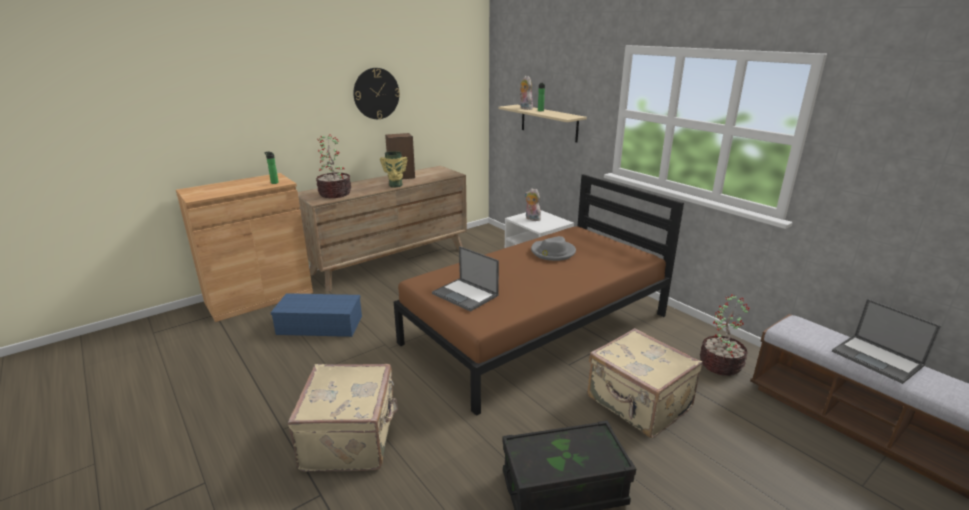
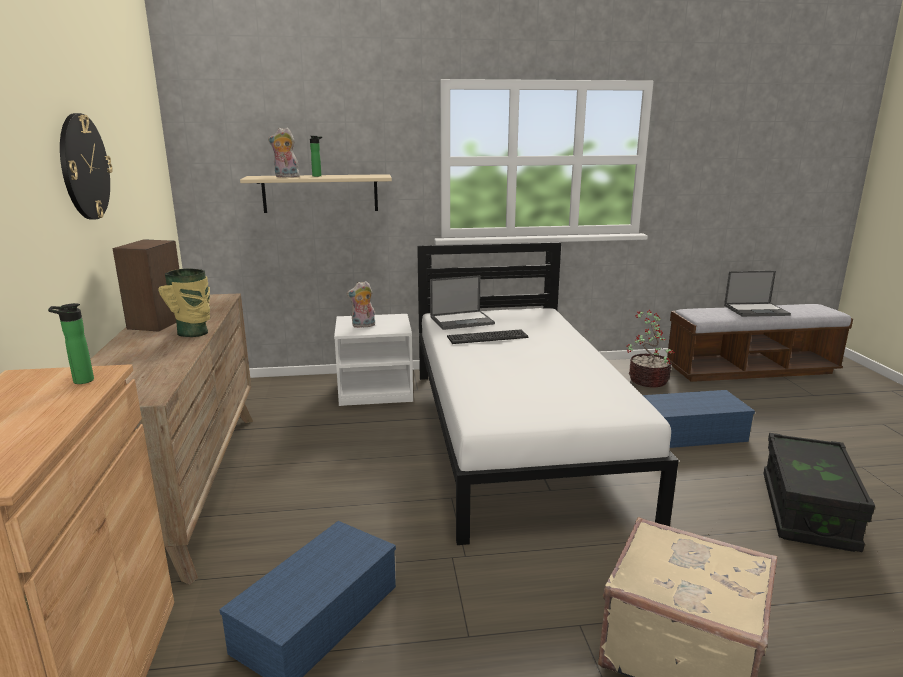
camera: 60 degrees left, 5 degrees down
(334, 193) = (132, 378): potted plant -> none
(466, 295) = (556, 402): laptop -> laptop (462, 320)
(537, 329) = (517, 436): brown bed -> white bed
(552, 252) = (488, 337): grey hat -> keyboard
(638, 404) = (689, 432): beige suitcase -> blue storage box

